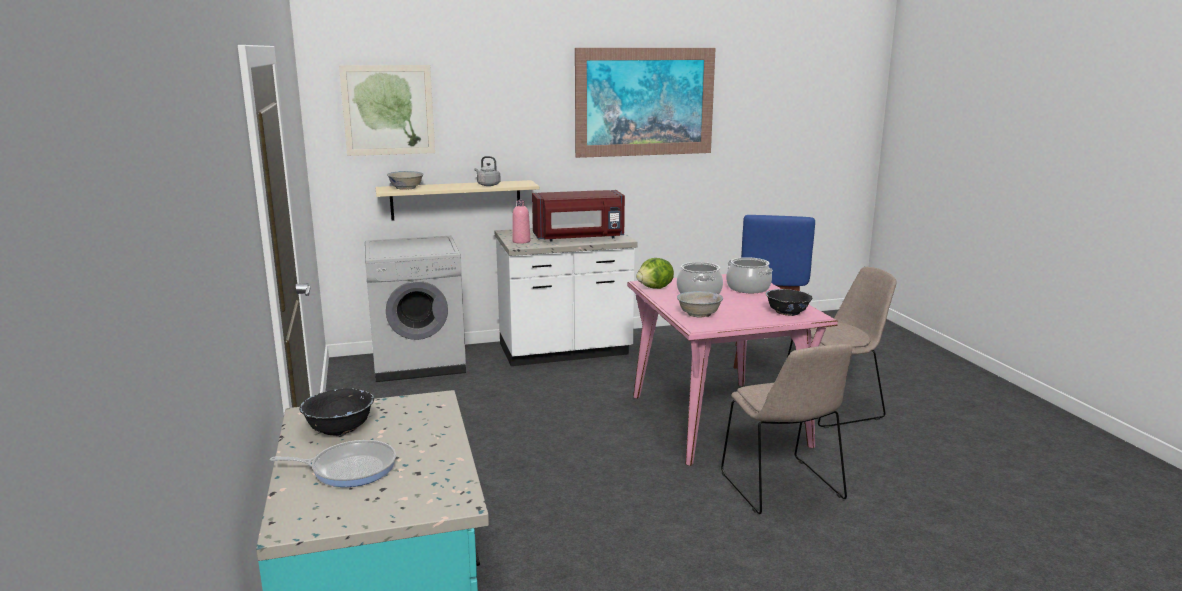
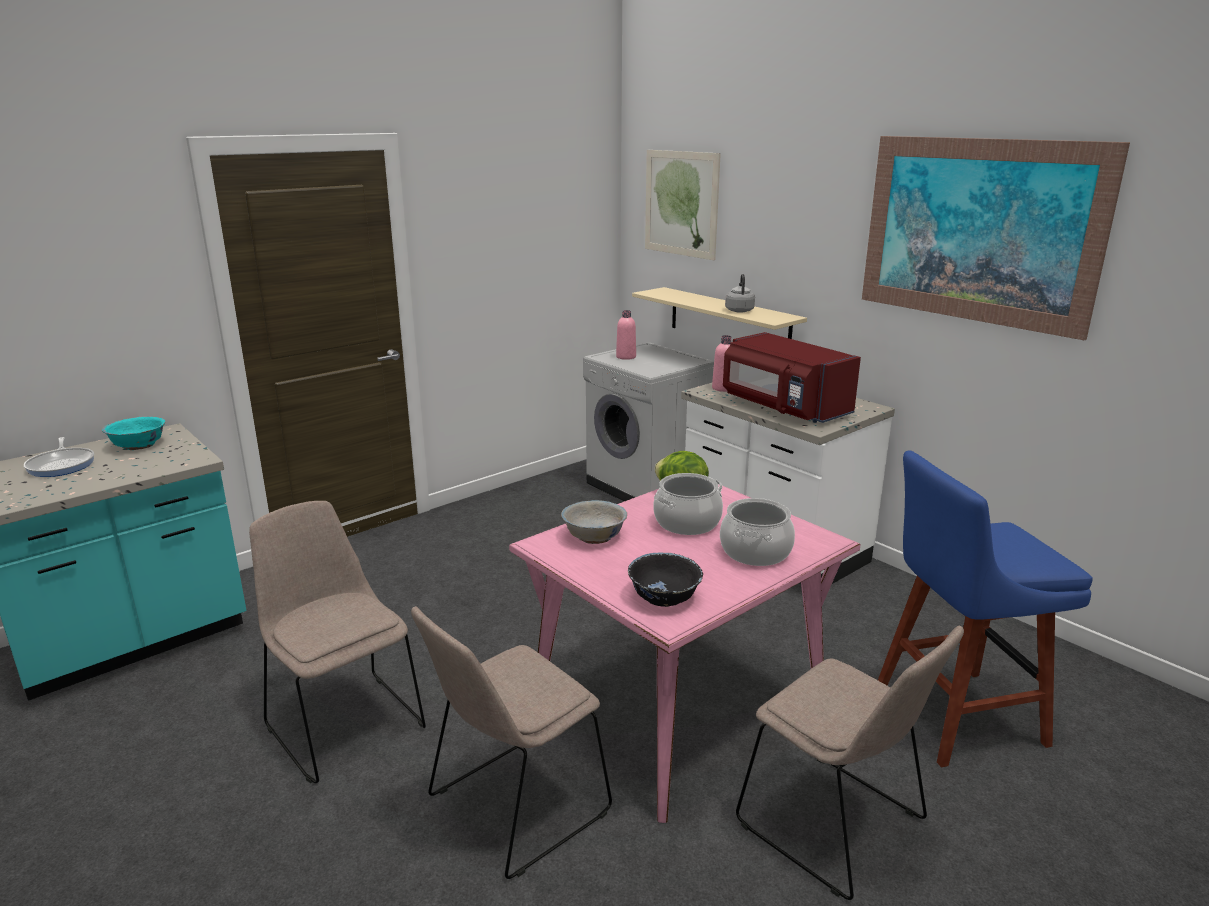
camera: 65 degrees right, 5 degrees up
(340, 428) = (138, 445): black bowl -> turquoise bowl
(392, 250) = (626, 357): none -> pink bottle
(406, 188) = (671, 294): white bowl -> none
(651, 543) = (343, 723): none -> beige chair

